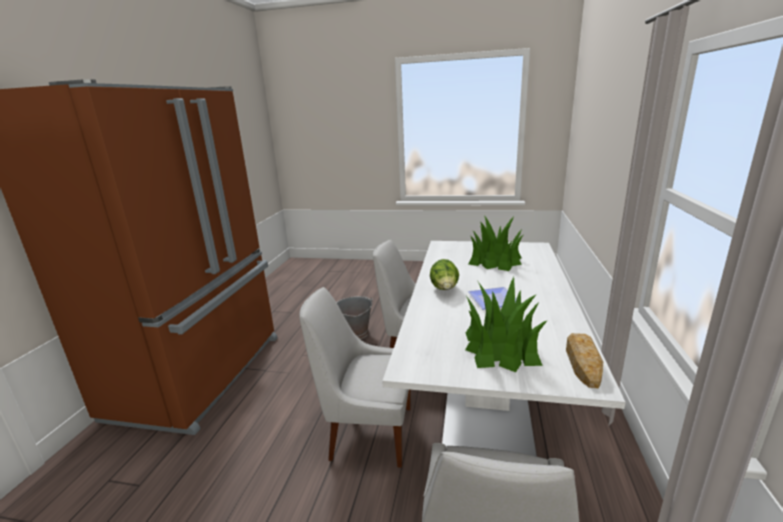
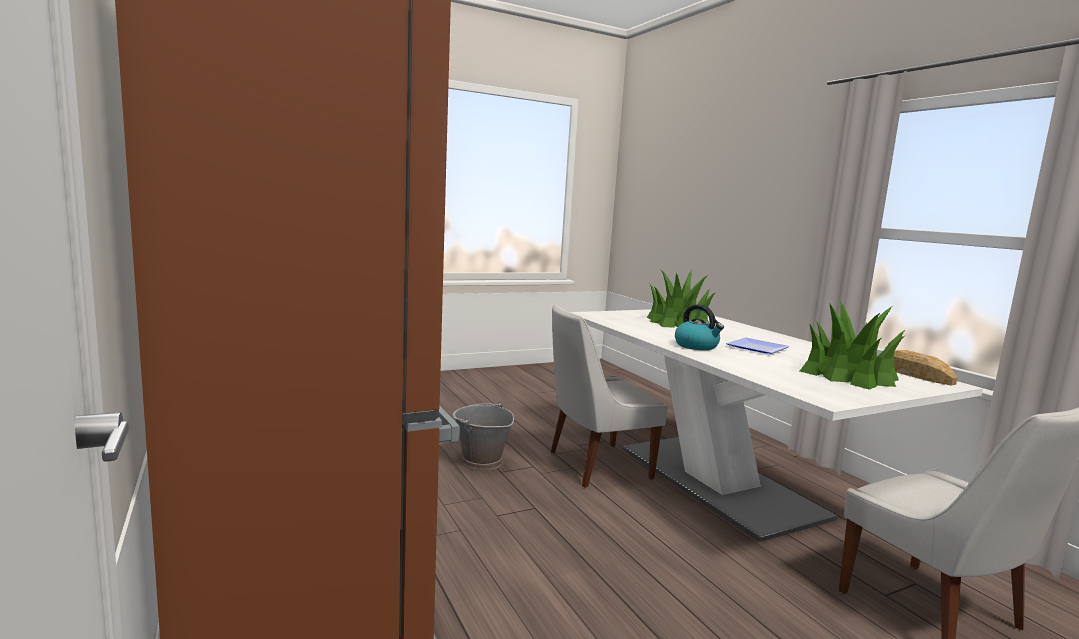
camera: 40 degrees left, 10 degrees down
(368, 432) = (666, 554): white chair -> none
(445, 289) = (697, 346): lettuce -> kettle

